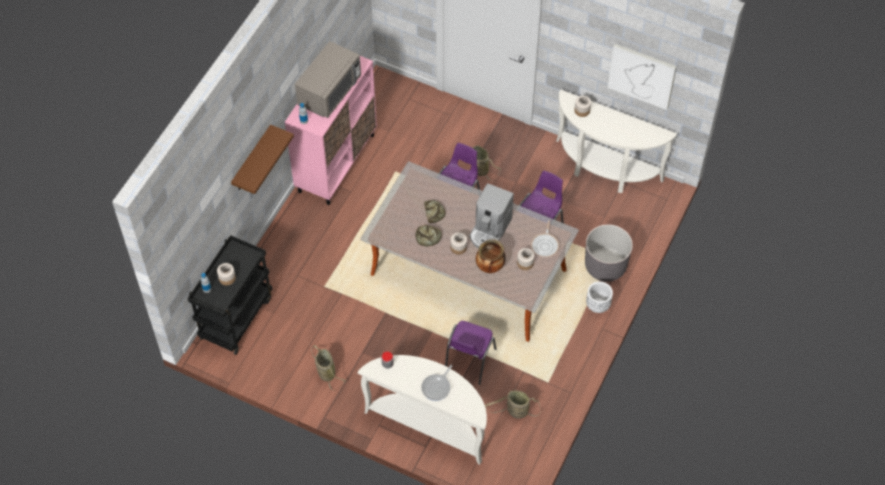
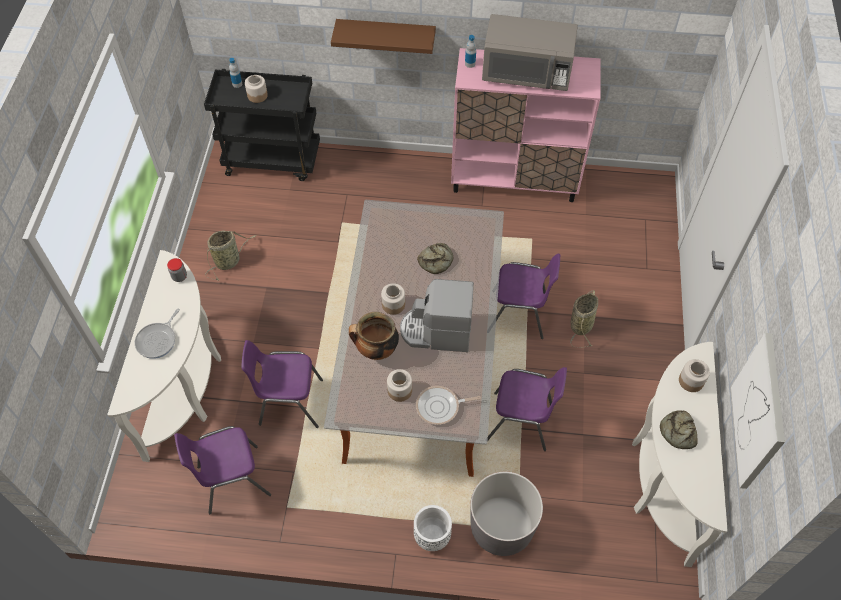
camera: 70 degrees right, 0 degrees up
(428, 237) = (395, 267): bread -> bread (678, 432)
(437, 387) = (158, 340): frying pan -> frying pan turned 75 degrees counterclockwise
(515, 411) = (231, 480): basket -> purple chair

